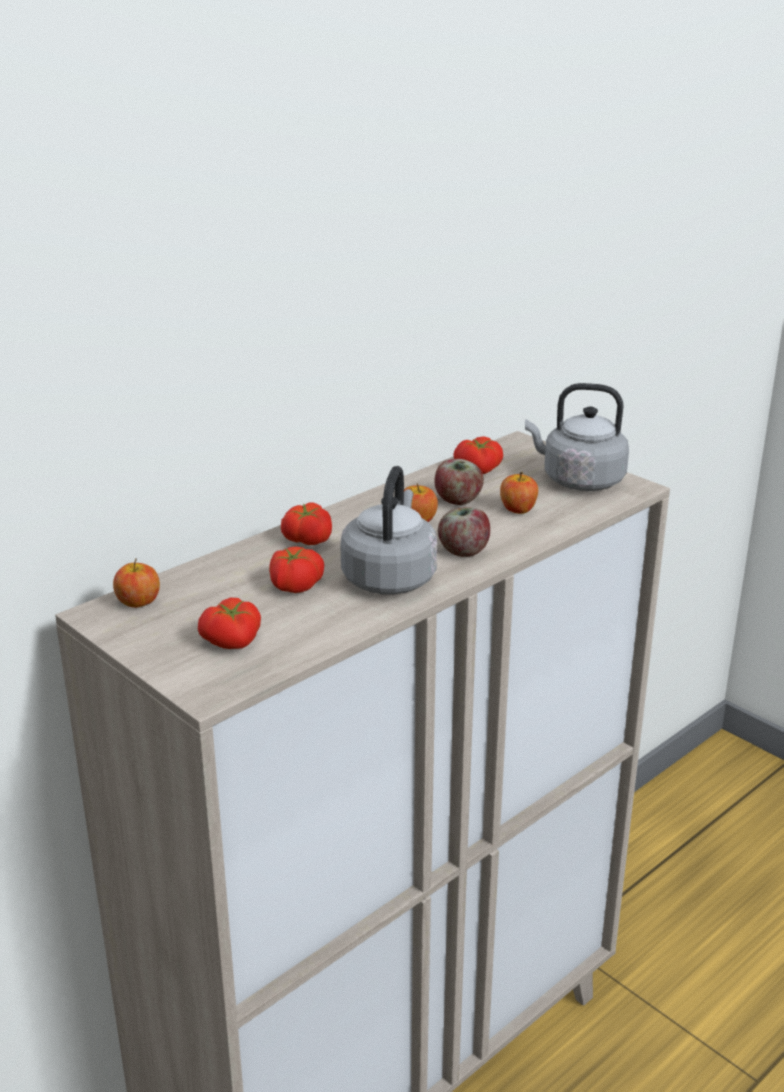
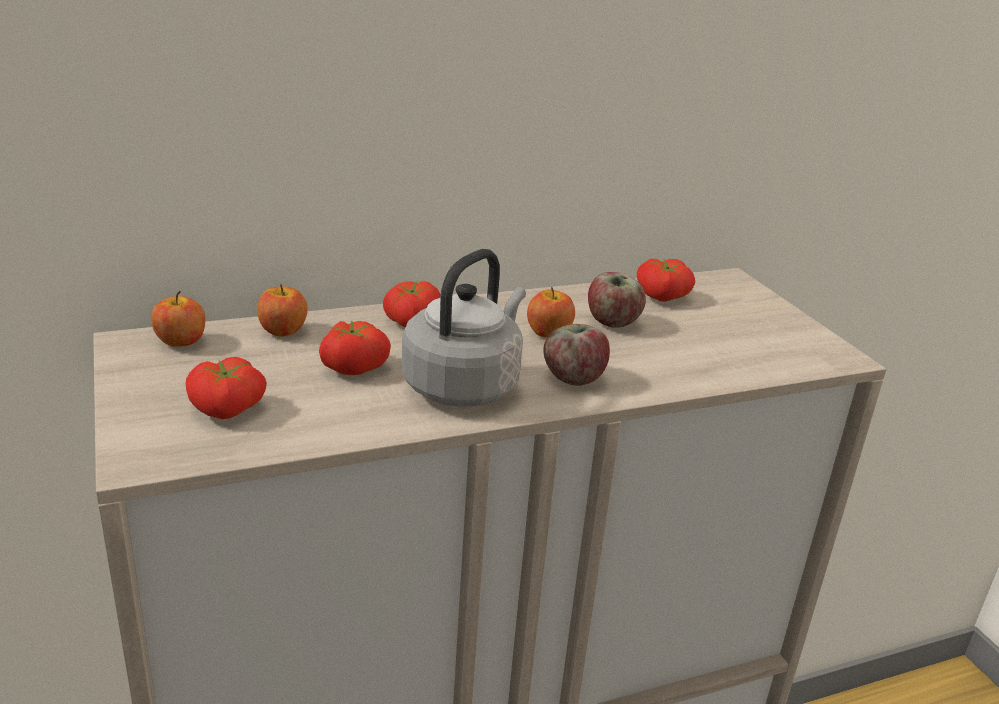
camera: 20 degrees right, 0 degrees up
(518, 509) = (676, 348): apple -> apple (283, 331)
(578, 480) = (773, 334): grey kettle -> none

